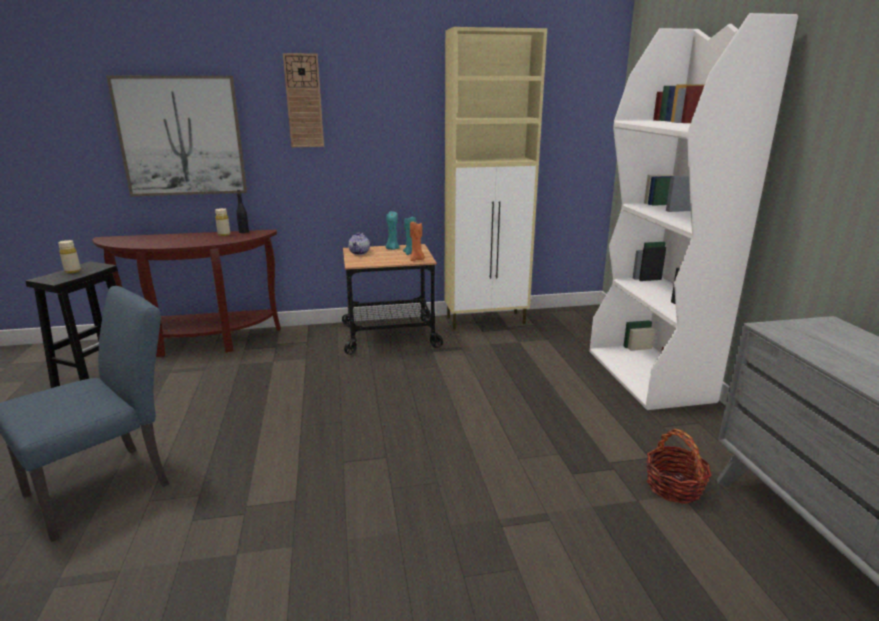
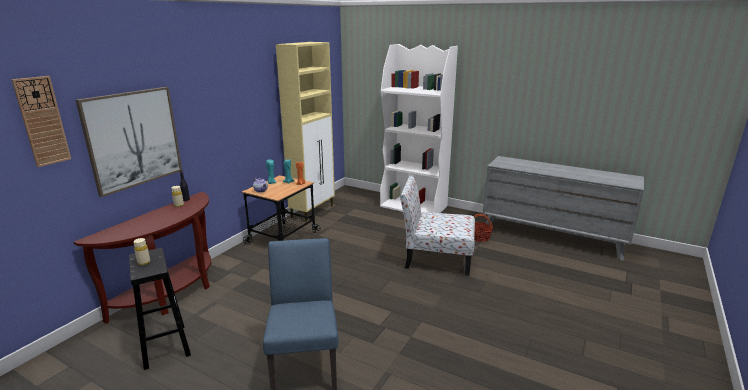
camera: 50 degrees left, 0 degrees up
(304, 101) = (208, 98): wall clock -> wall clock (42, 121)
(515, 472) = (436, 258): none -> chair

